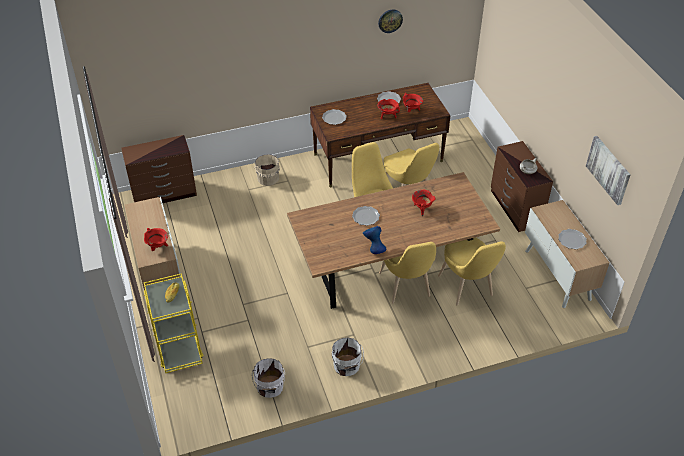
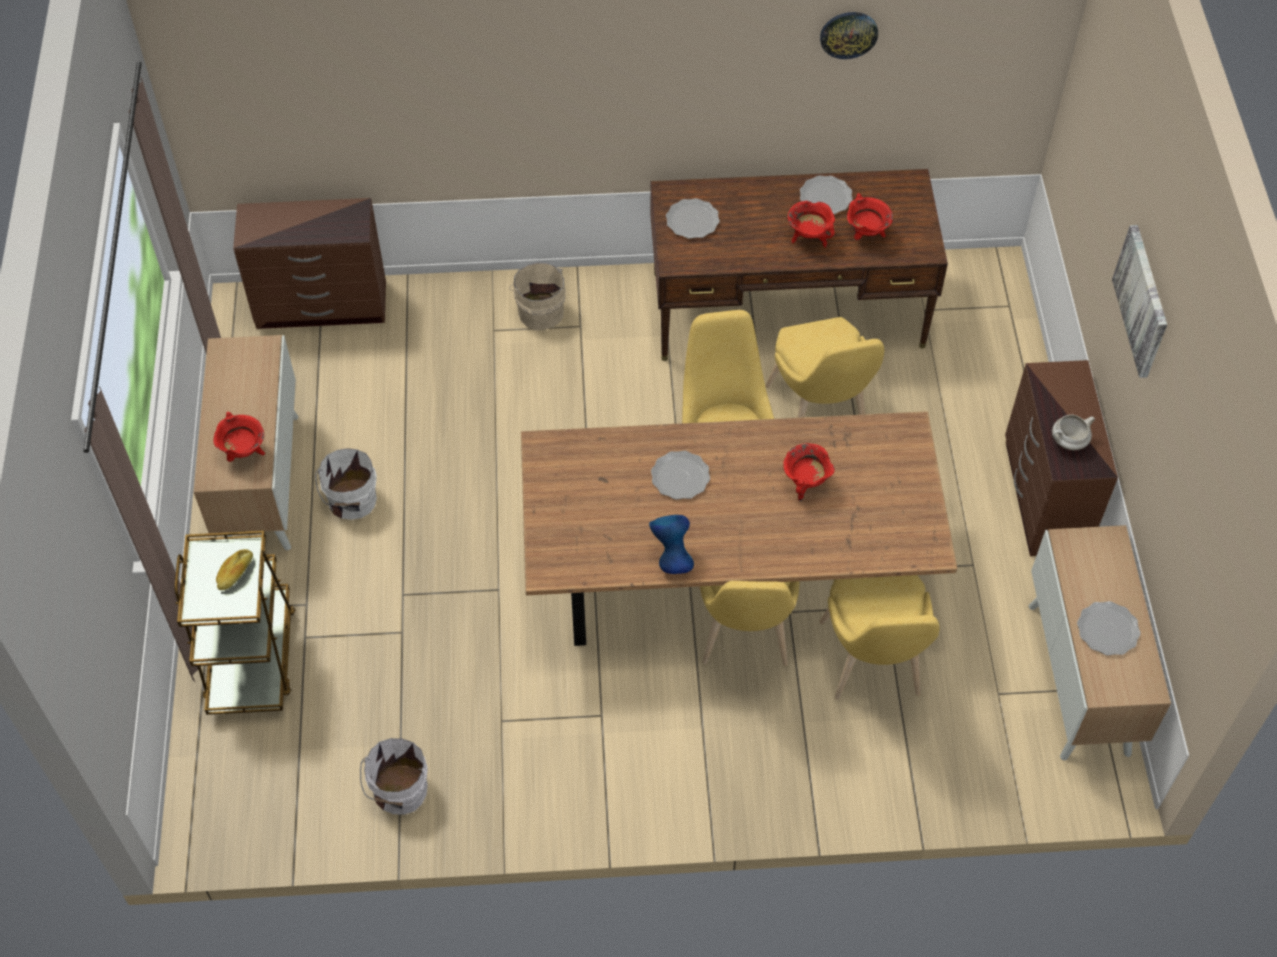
camera: 15 degrees right, 10 degrees up
(178, 345) = (251, 657): yellow cart -> brown cart
(346, 366) = (564, 783): white bucket -> white bucket (352, 501)
(609, 169) = (1204, 518): picture -> picture (1142, 301)

